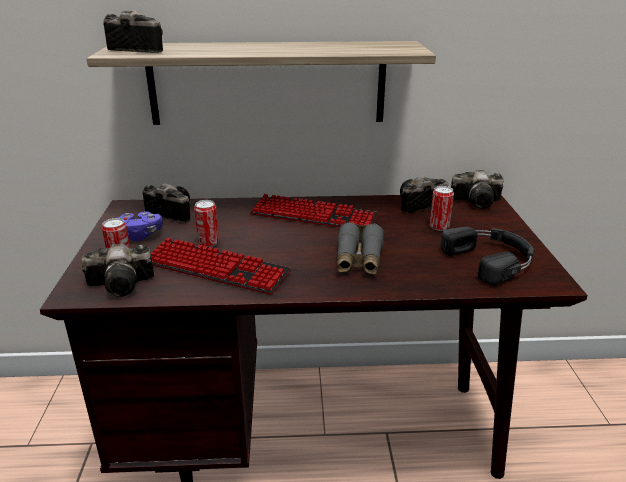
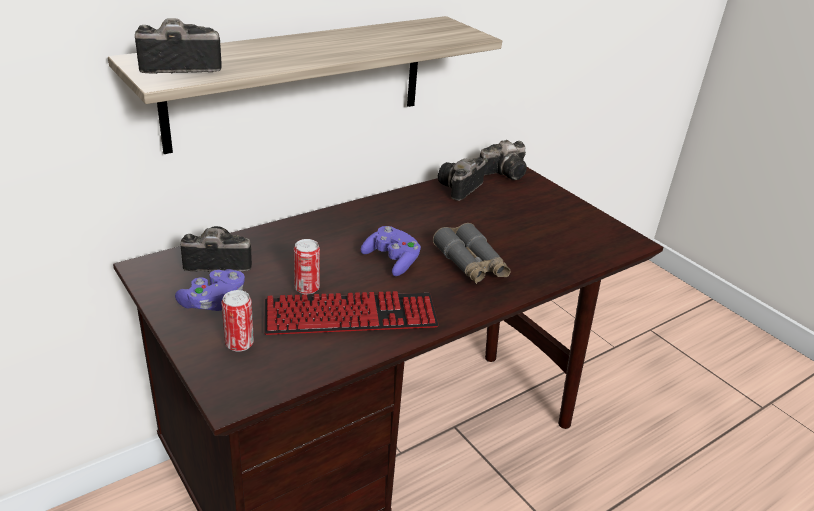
camera: 35 degrees left, 5 degrees up
(124, 284) = (275, 366): camera -> none
(294, 241) = (392, 261): none -> purple game controller
(313, 216) = (377, 225): keyboard -> none
(439, 227) = (501, 209): can -> none
(491, 260) = (573, 233): black headphones -> none

